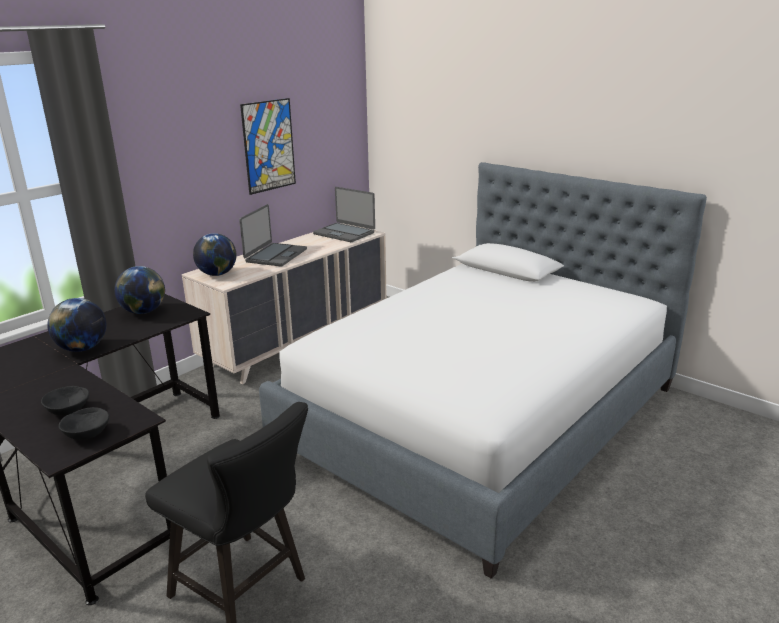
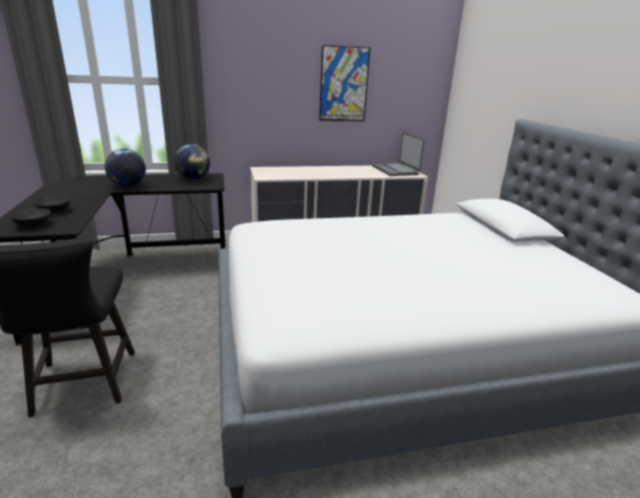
camera: 35 degrees right, 0 degrees up
(217, 274) = (268, 171): globe -> none
(275, 255) = (323, 171): laptop -> none

